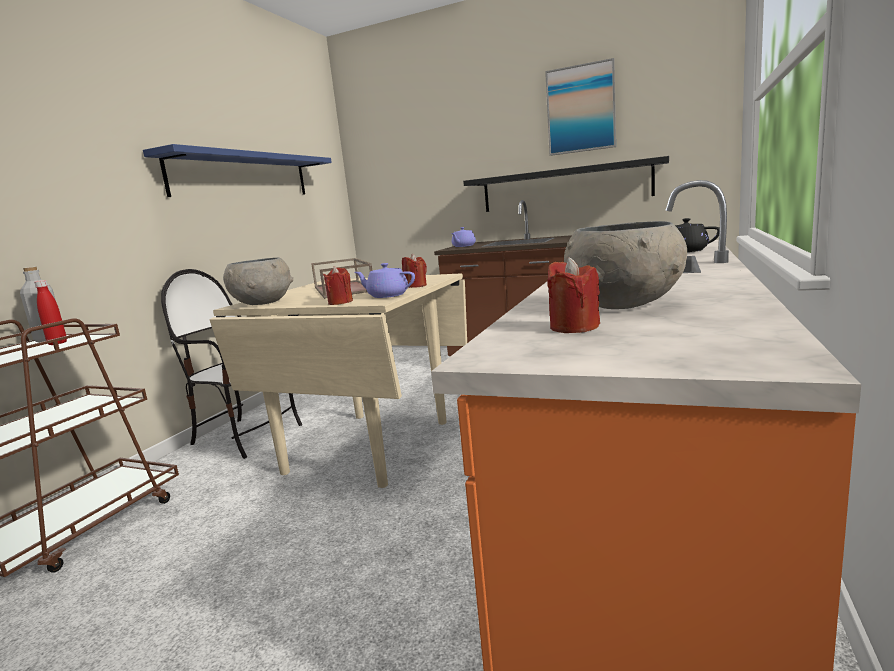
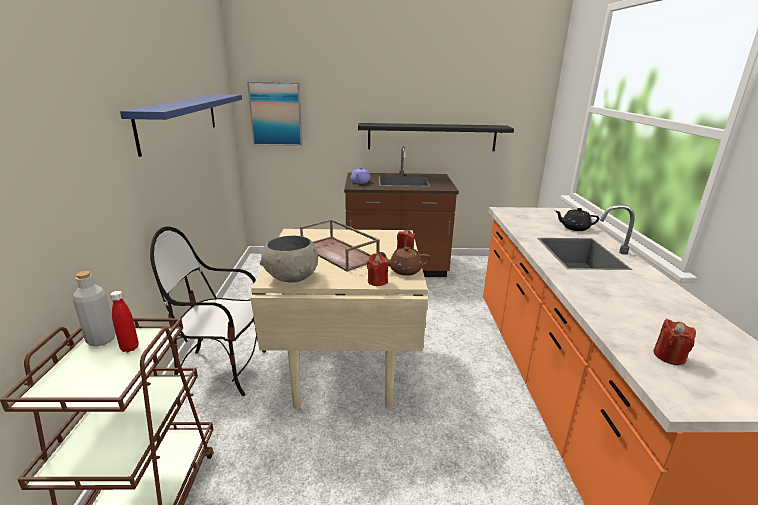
camera: 25 degrees left, 10 degrees up
(387, 295) = (404, 270): purple teapot -> brown teapot
(581, 109) = (451, 79): picture -> picture (276, 114)
(624, 304) = (653, 321): grey bowl -> none

